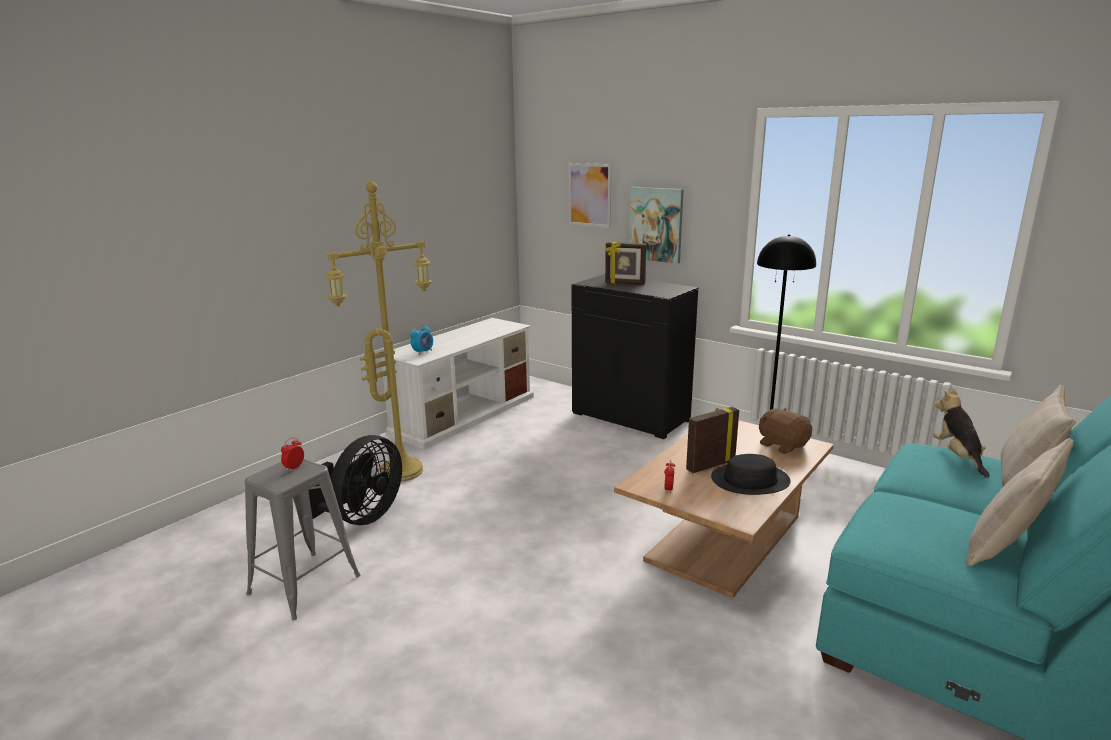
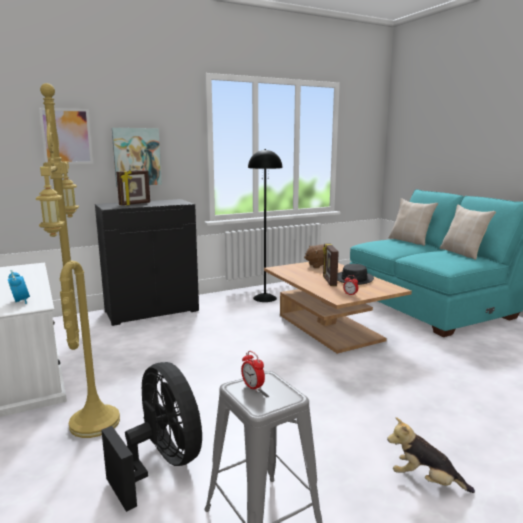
camera: 65 degrees left, 5 degrees down
(958, 456) = (380, 241): plush toy -> plush toy (425, 481)

